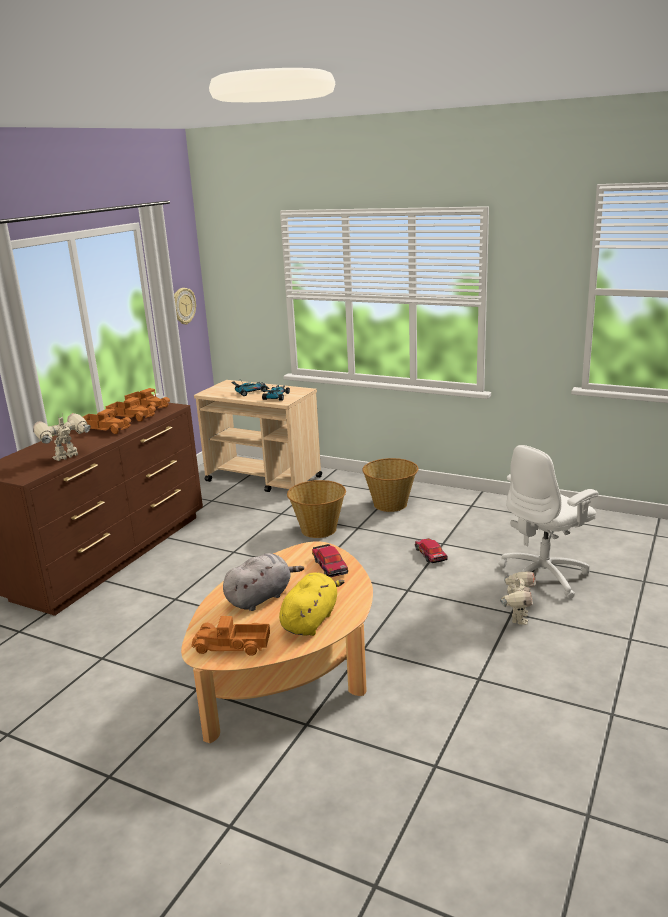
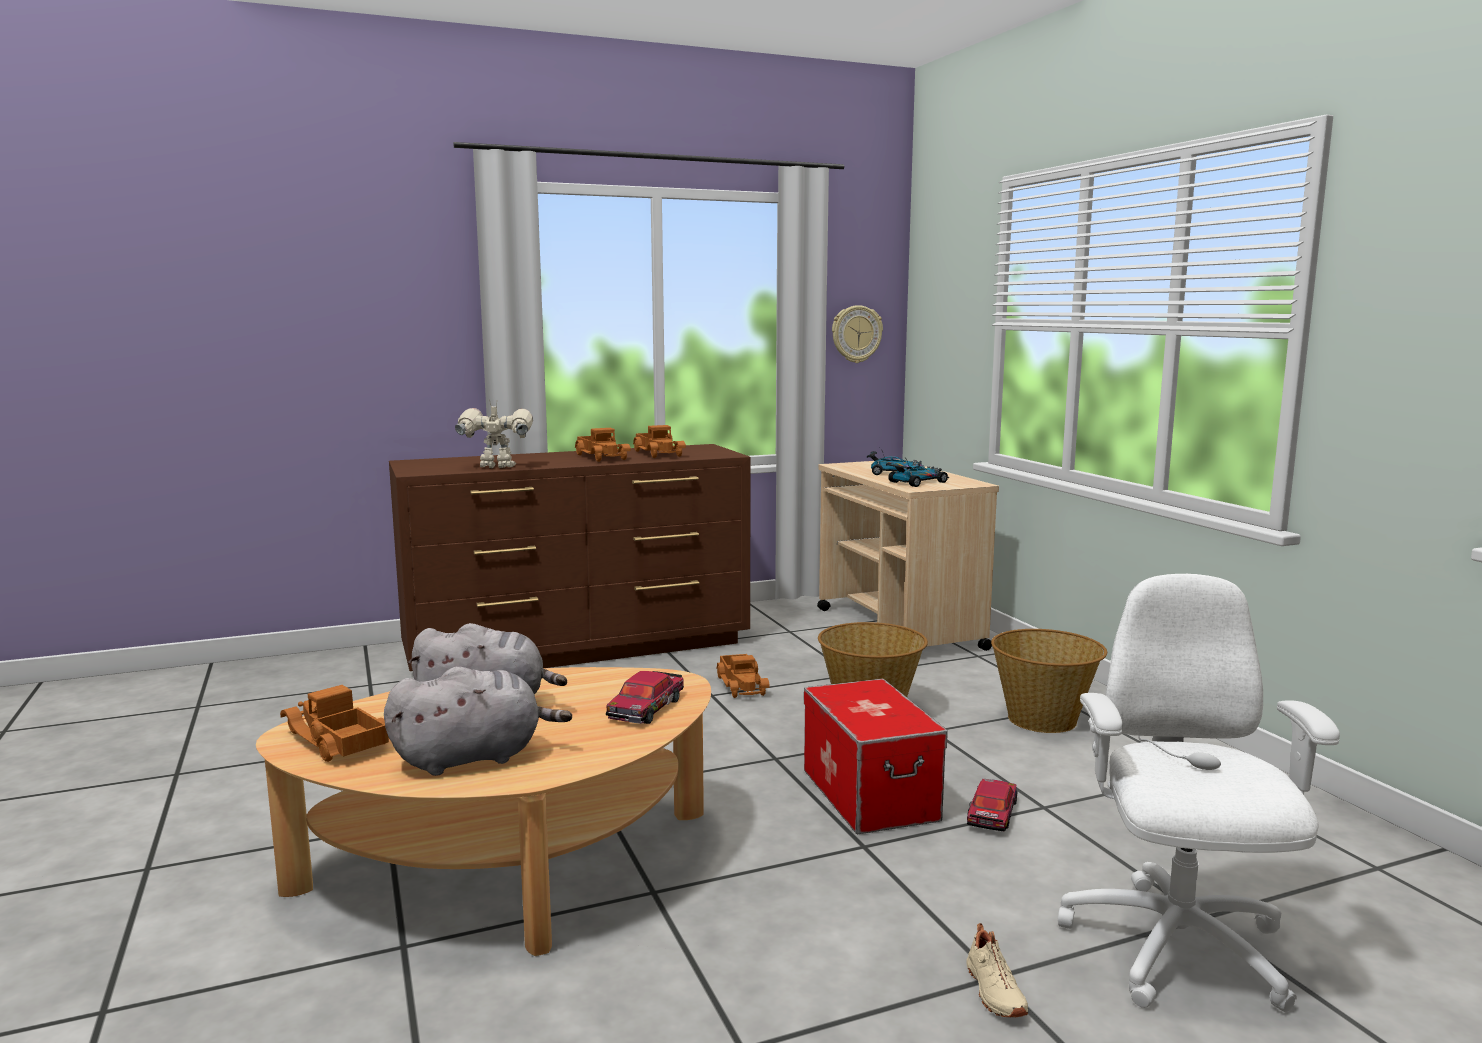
camera: 40 degrees right, 10 degrees down
(148, 406) = (701, 450): toy truck -> toy truck (743, 685)
(311, 620) = (474, 757): yellow plush toy -> grey plush toy
(378, 568) = (870, 795): none -> storage box
(517, 618) = (993, 992): toy robot -> beige shoe
(544, 576) = (1176, 950): white office chair -> white office chair turned 90 degrees clockwise

